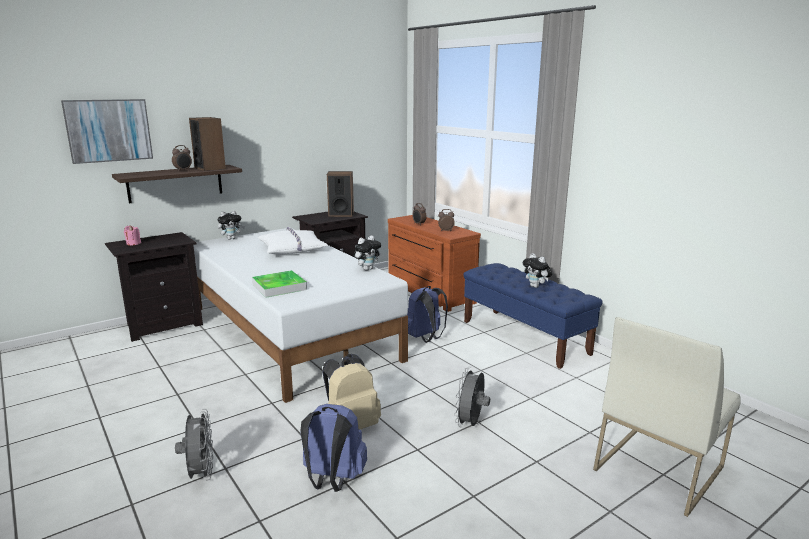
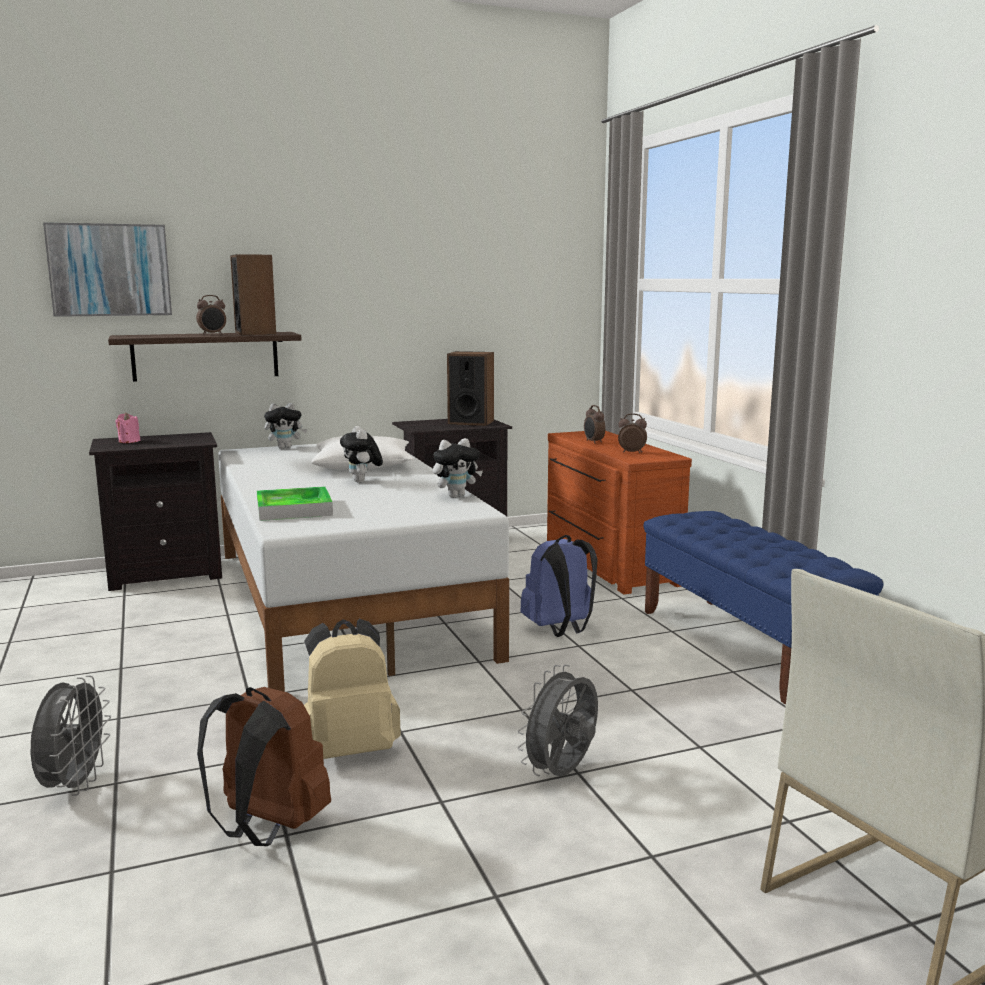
camera: 15 degrees right, 5 degrees down
(332, 480) = (267, 828): blue backpack -> brown backpack
(536, 286) = (760, 549): plush toy -> plush toy (362, 481)

